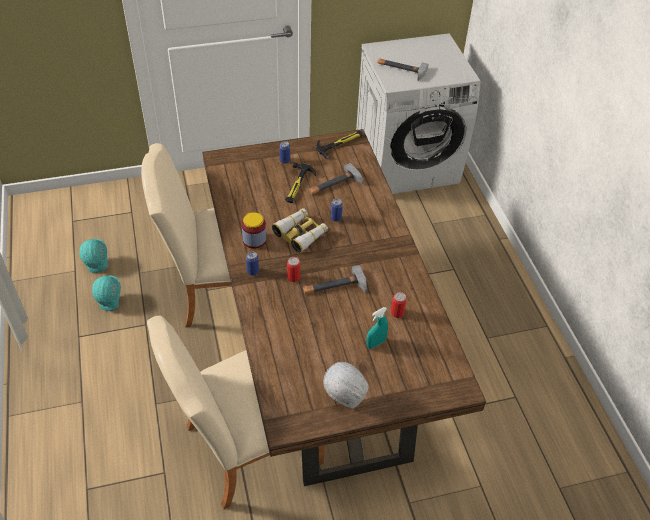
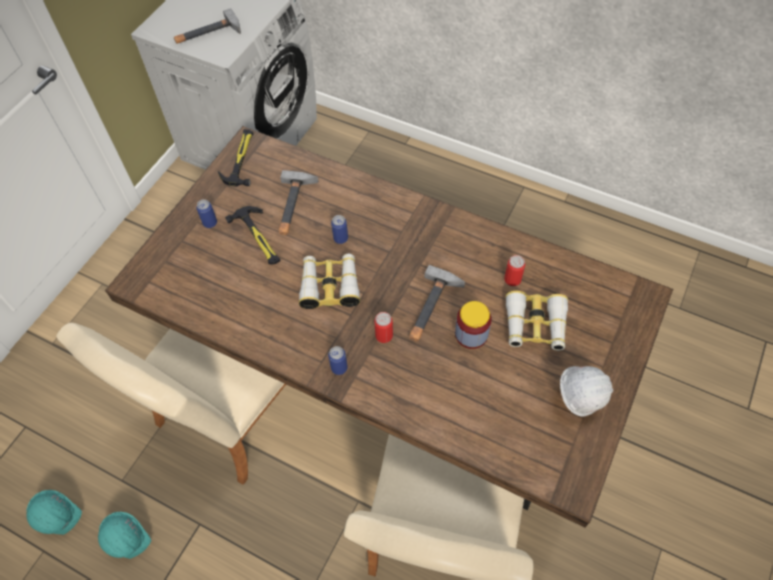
camera: 45 degrees left, 10 degrees up
(254, 240) = (295, 334): jar -> jar (471, 334)
(376, 343) = (535, 326): turquoise spray bottle -> binoculars

